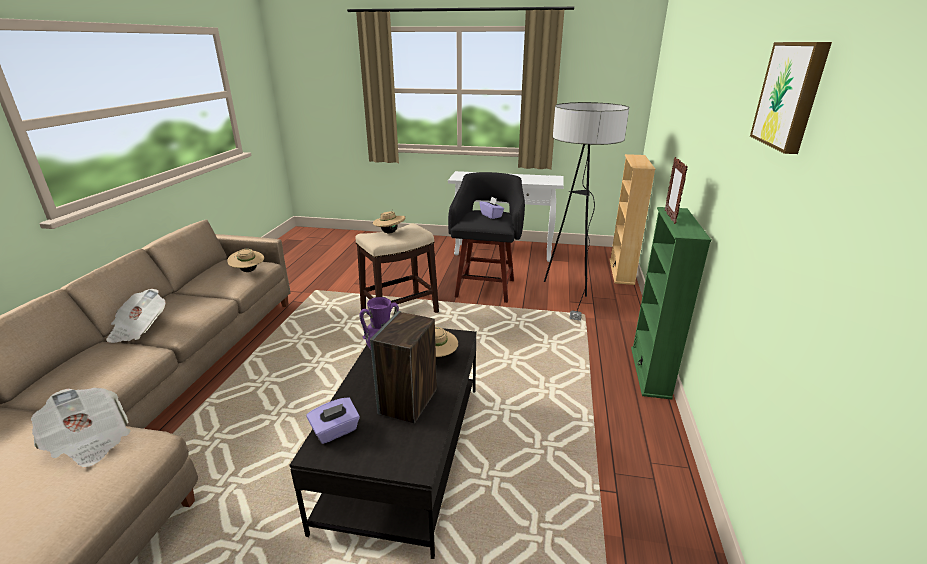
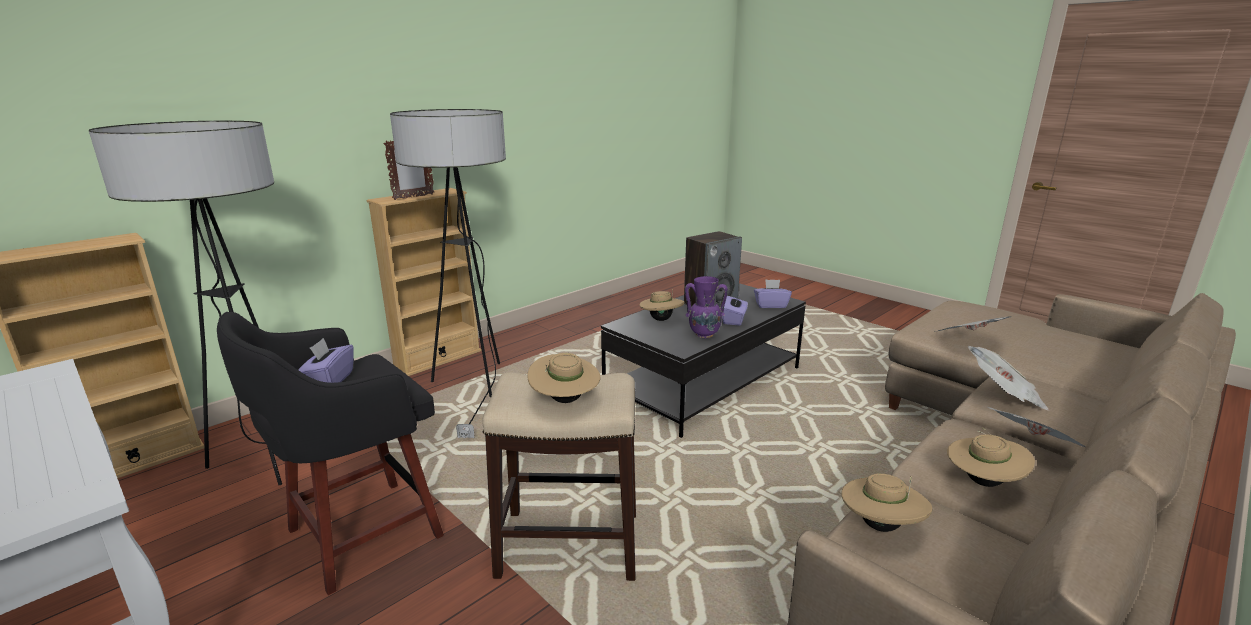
camera: 145 degrees left, 5 degrees down
(121, 364) = (1003, 395): none -> newspaper
(189, 299) = (982, 481): none -> beige hat
(366, 383) = (734, 320): none -> purple tissue box
(572, 360) = (474, 388): none -> floor lamp
(650, 372) = (437, 359): green bookcase -> beige bookcase
(791, 95) = (497, 59): picture -> none

